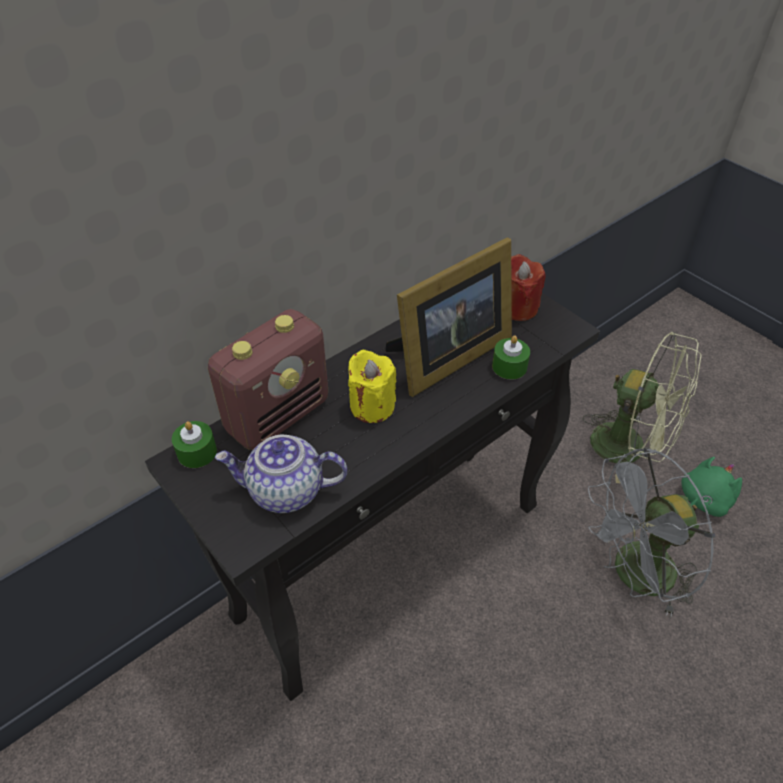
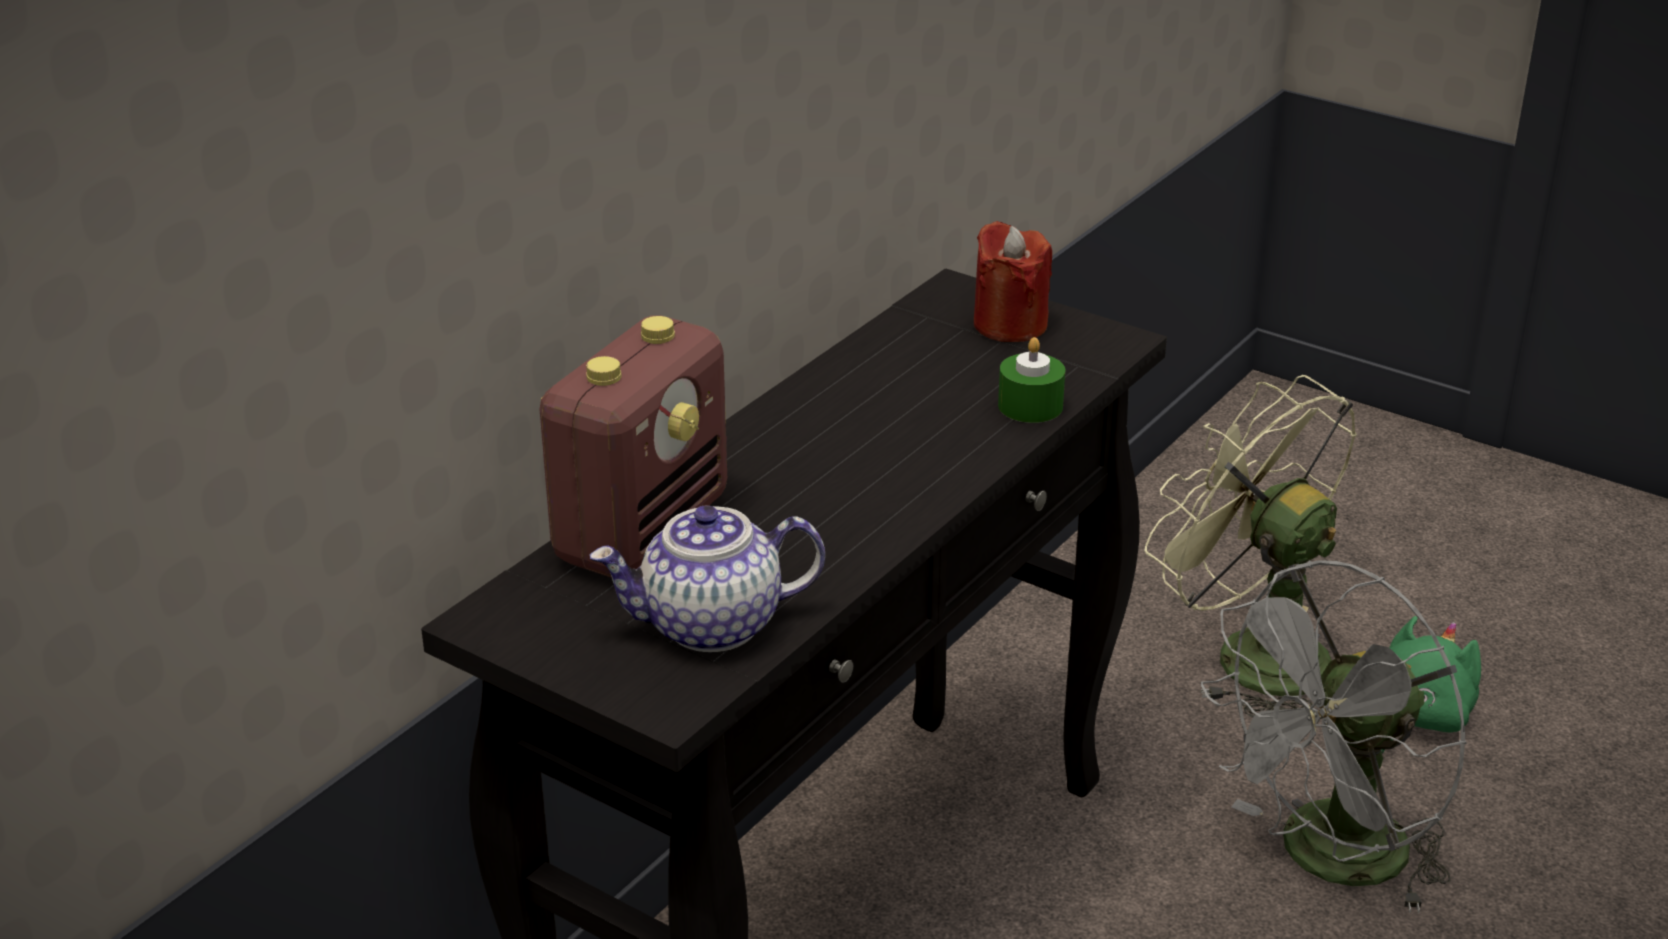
camera: 15 degrees left, 15 degrees down
(197, 452) = (516, 601): green candle -> none
(372, 406) = (809, 492): yellow candle -> none
(446, 357) = (913, 409): picture frame -> none
(630, 448) = (1250, 654): green fan -> green fan turned 150 degrees counterclockwise

